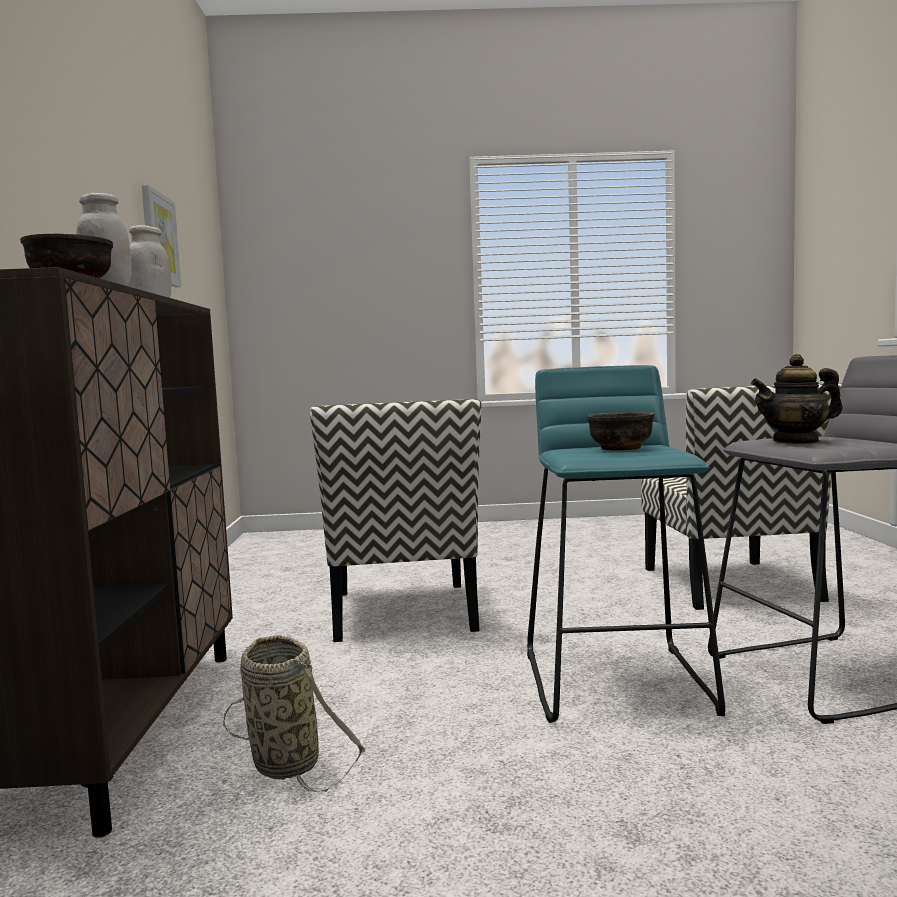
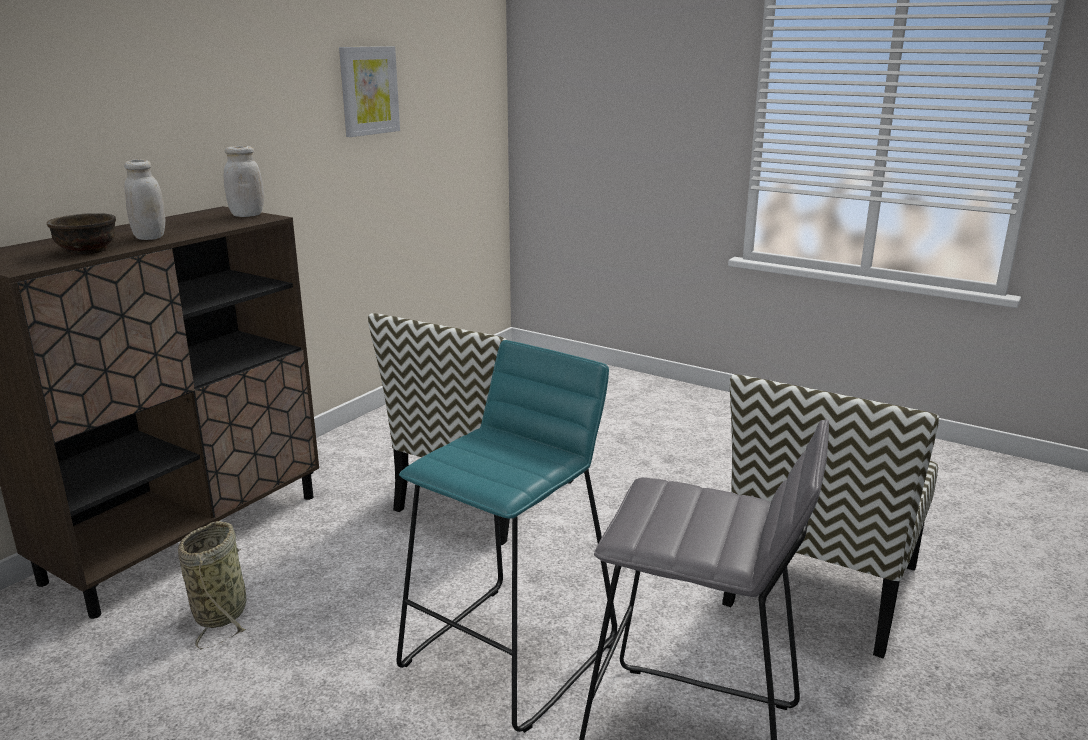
camera: 35 degrees right, 15 degrees up
(621, 448) = (509, 454): brown bowl -> none
(796, 441) = (669, 507): teapot -> none

